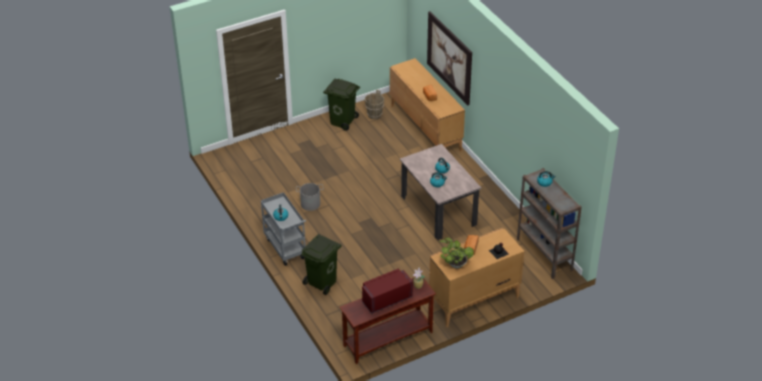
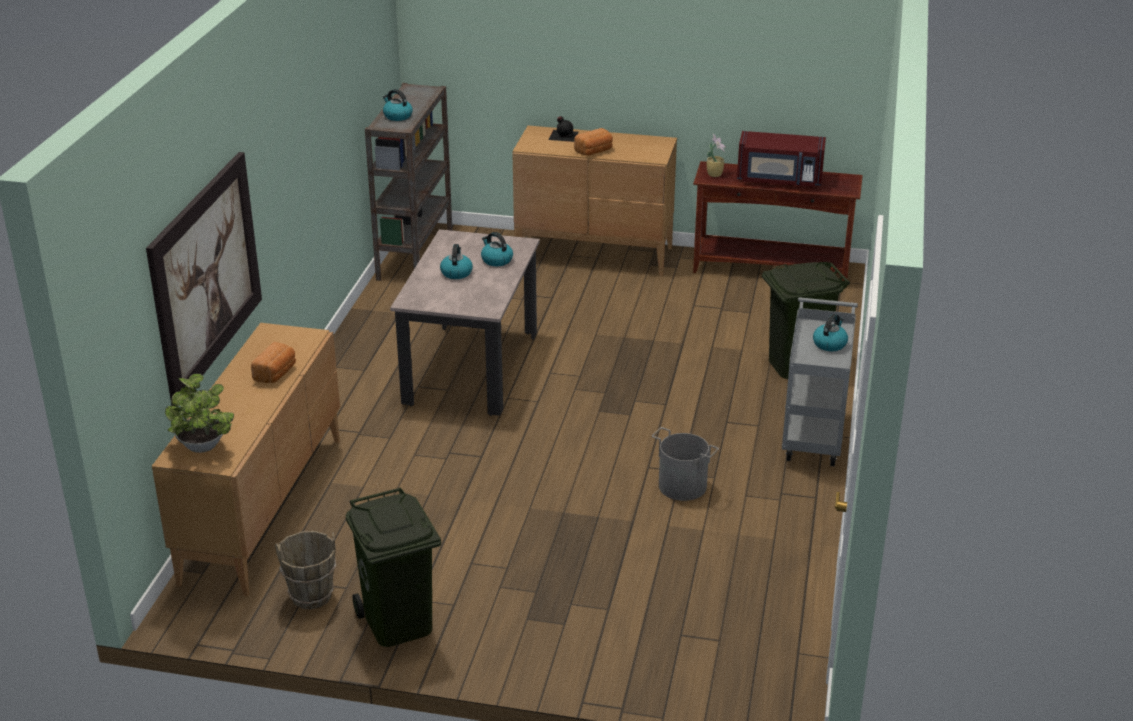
camera: 140 degrees left, 10 degrees down
(455, 264) = (643, 146): potted plant -> potted plant (203, 448)

